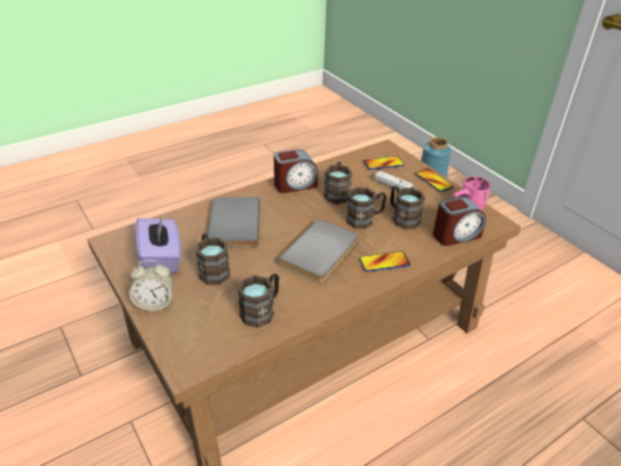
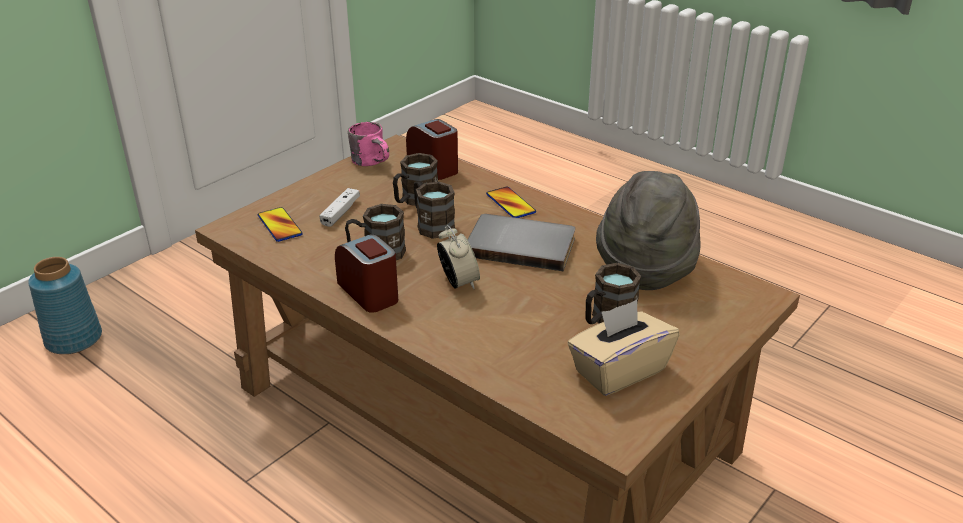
camera: 105 degrees left, 5 degrees down
(155, 303) = (699, 348): alarm clock -> alarm clock (458, 282)
(162, 259) = (619, 370): purple tissue box -> beige tissue box
(232, 224) = (502, 328): grey book -> none
(262, 310) = (646, 267): brown mug -> grey hat
(433, 181) = (316, 186): phone -> none

